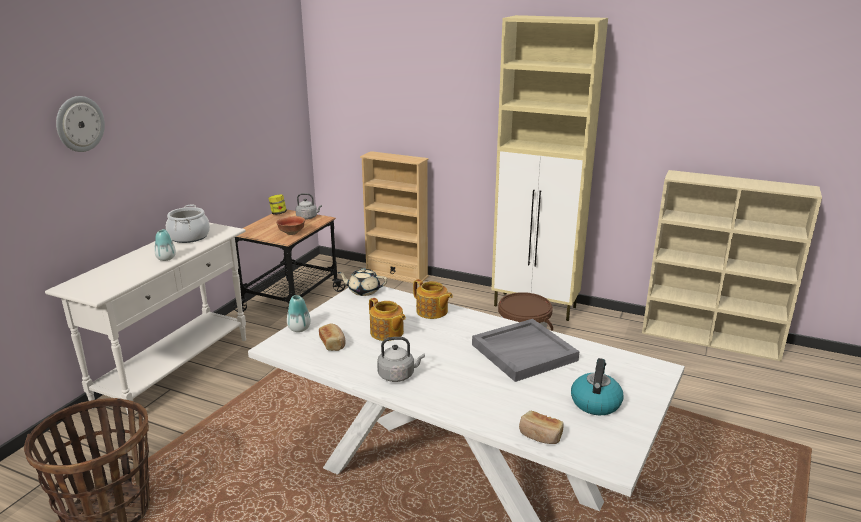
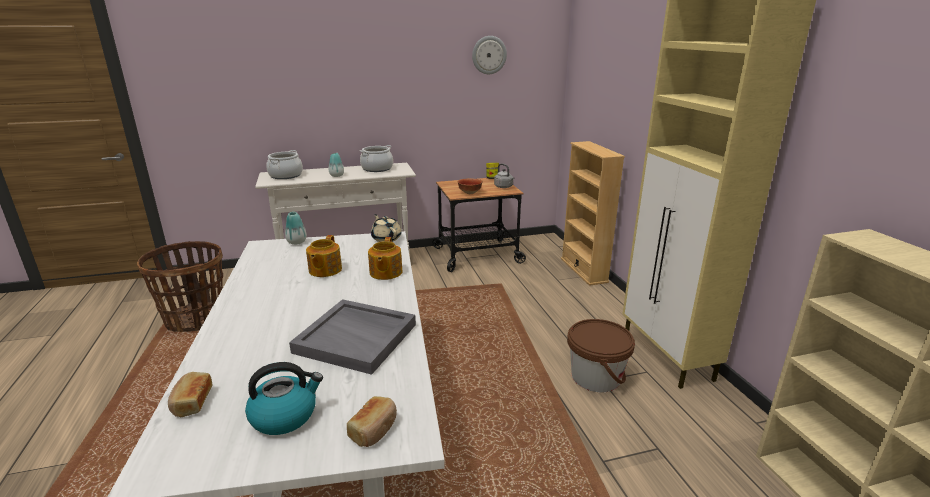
camera: 50 degrees right, 0 degrees up
(79, 124) = (304, 64): wall clock -> wall clock (489, 55)
(100, 280) = (286, 175): none -> cooking pot
(333, 343) = (285, 259): bread -> bread (374, 430)
(398, 375) = (256, 299): grey kettle -> none

